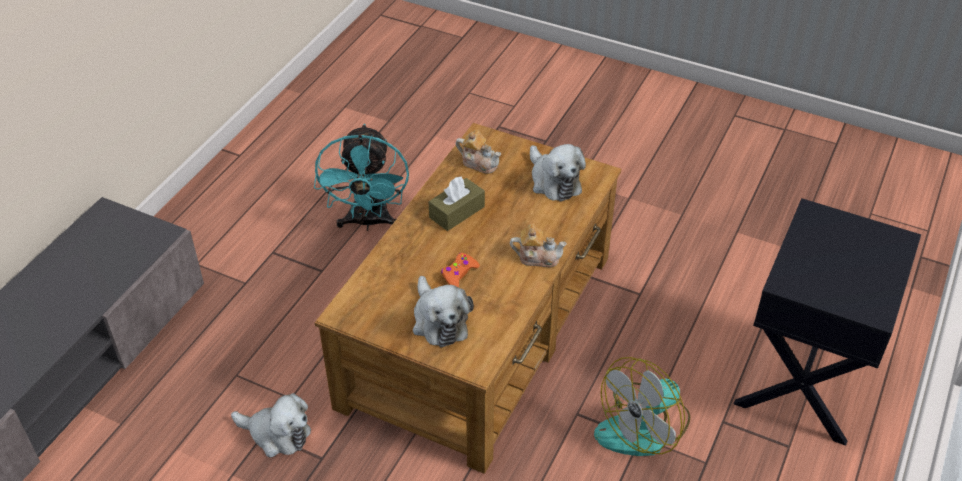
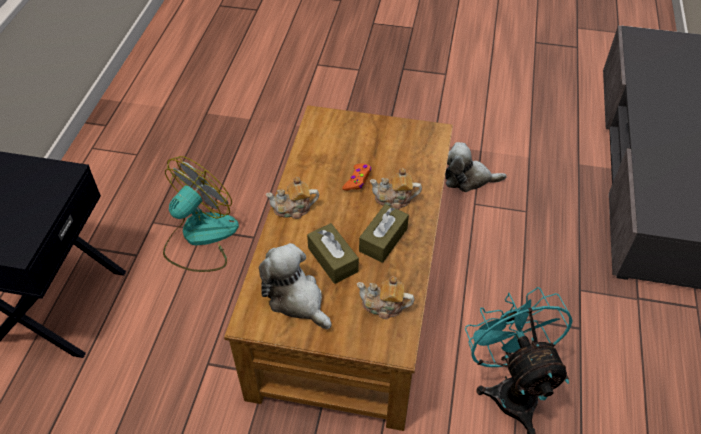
camera: 165 degrees right, 5 degrees up
(428, 247) = (394, 199): none -> teapot
(439, 321) = (358, 141): plush toy -> none
(511, 204) = (333, 260): none -> brown tissue box

